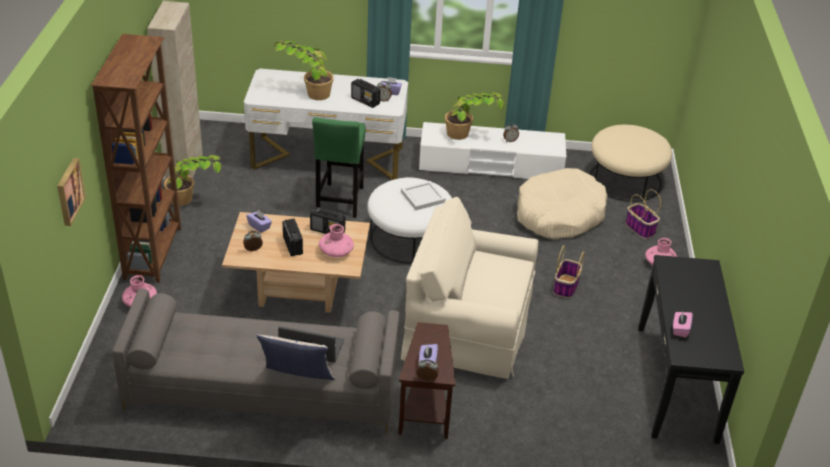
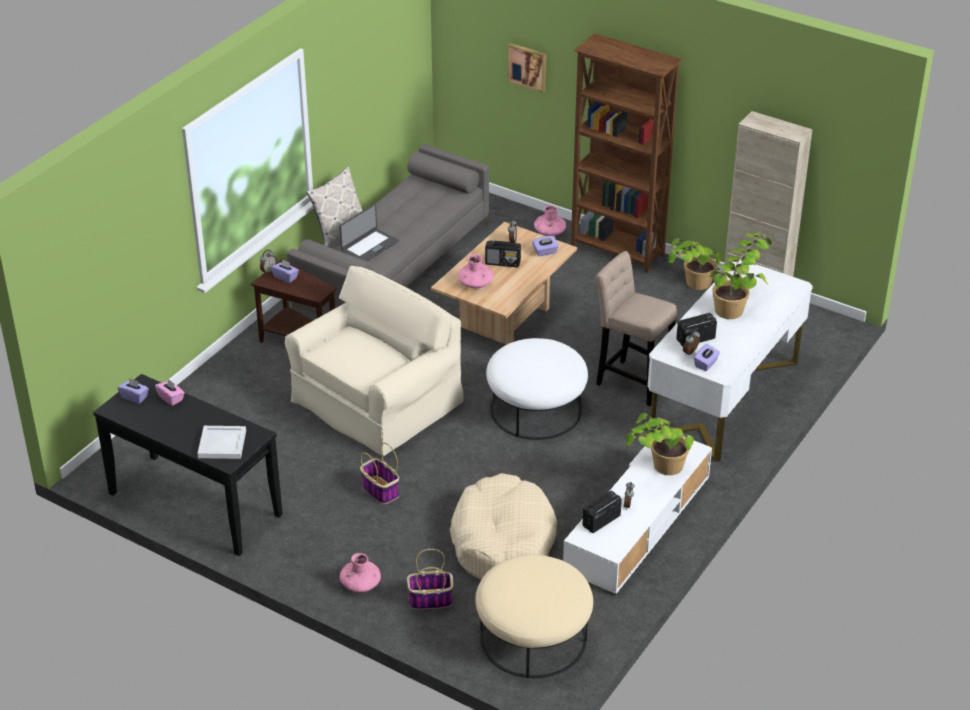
camera: 120 degrees right, 0 degrees up
(328, 230) = (510, 287): radio -> radio (601, 521)
(339, 202) = (631, 381): green stool -> beige stool
(423, 196) = (532, 370): white tray -> white tray (223, 444)
(702, 353) = (134, 397): none -> purple tissue box

